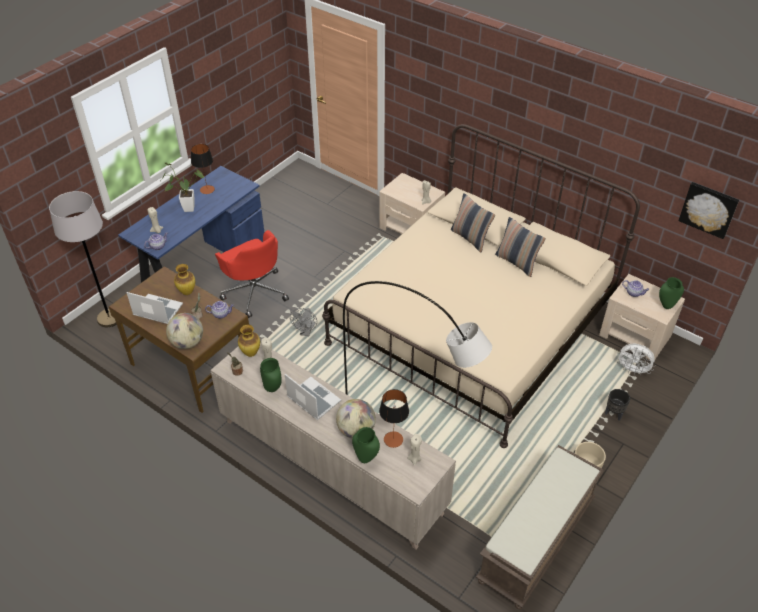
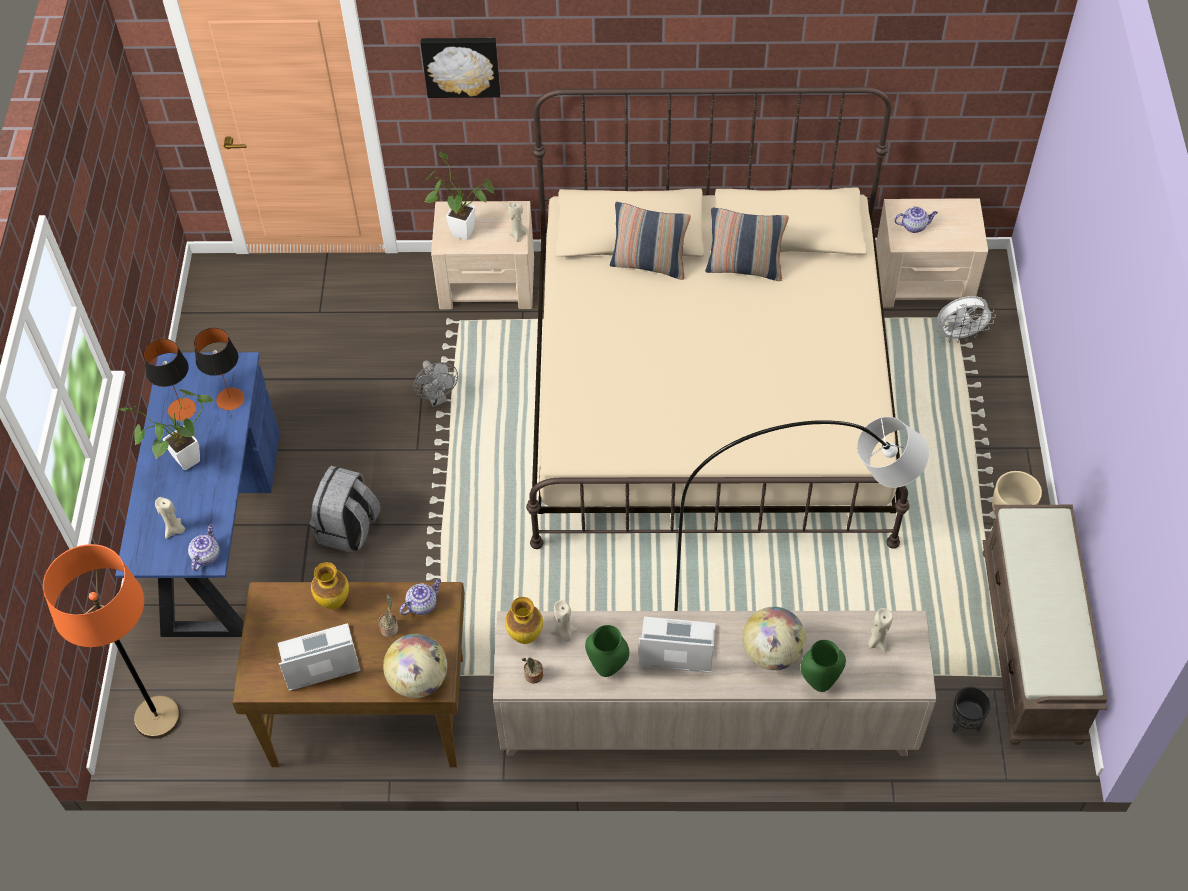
camera: 35 degrees left, 10 degrees up
(109, 318) = (157, 718): grey floor lamp -> orange floor lamp
(255, 291) = (349, 529): red office chair -> grey backpack
(306, 332) = (488, 547): grey fan -> grey fan (437, 398)
(393, 439) = (828, 633): table lamp -> table lamp (230, 399)
(400, 188) = (458, 231): none -> potted plant
(614, 414) = (985, 413): black planter -> black planter (965, 724)
(666, 305) = (966, 222): green vase -> none
(708, 209) = (995, 68): picture -> picture (461, 65)

